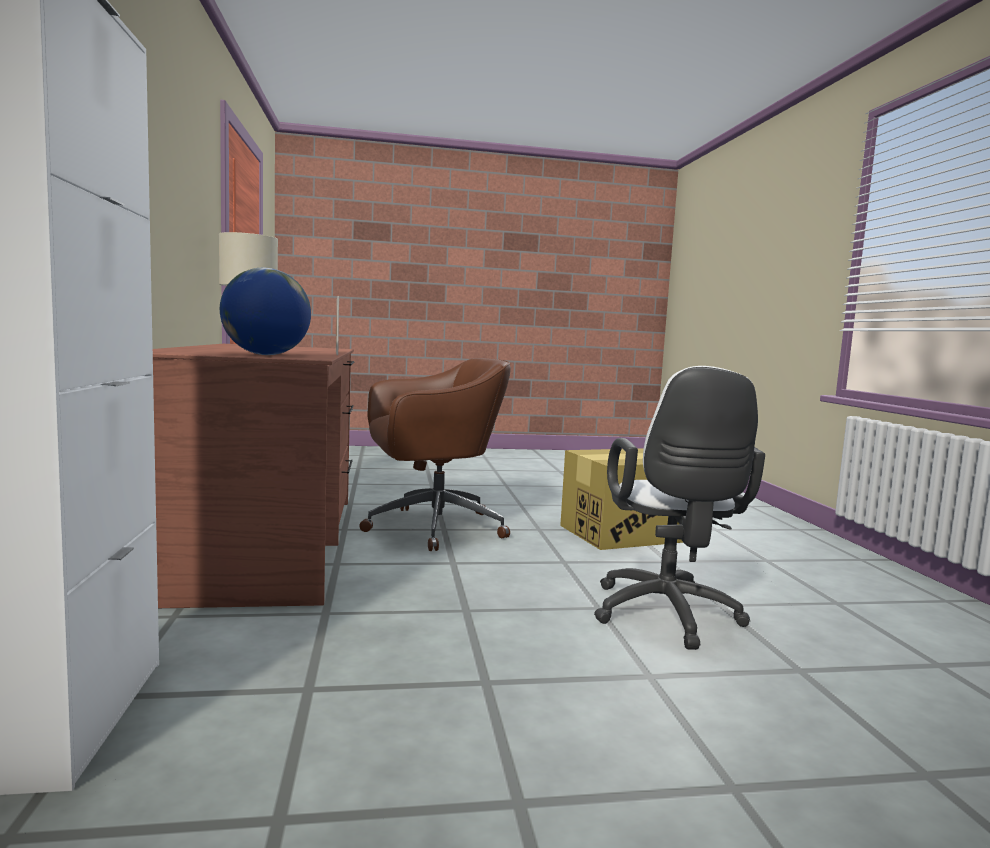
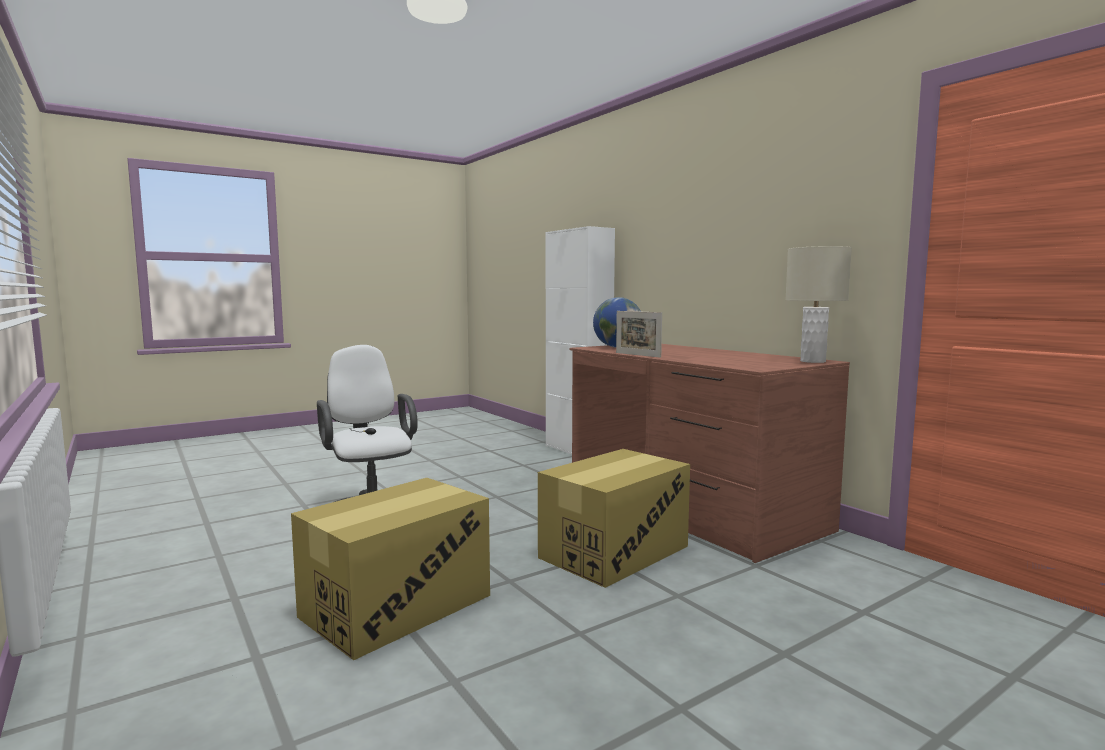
camera: 155 degrees right, 0 degrees up
(431, 528) = (614, 552): brown office chair -> cardboard box

